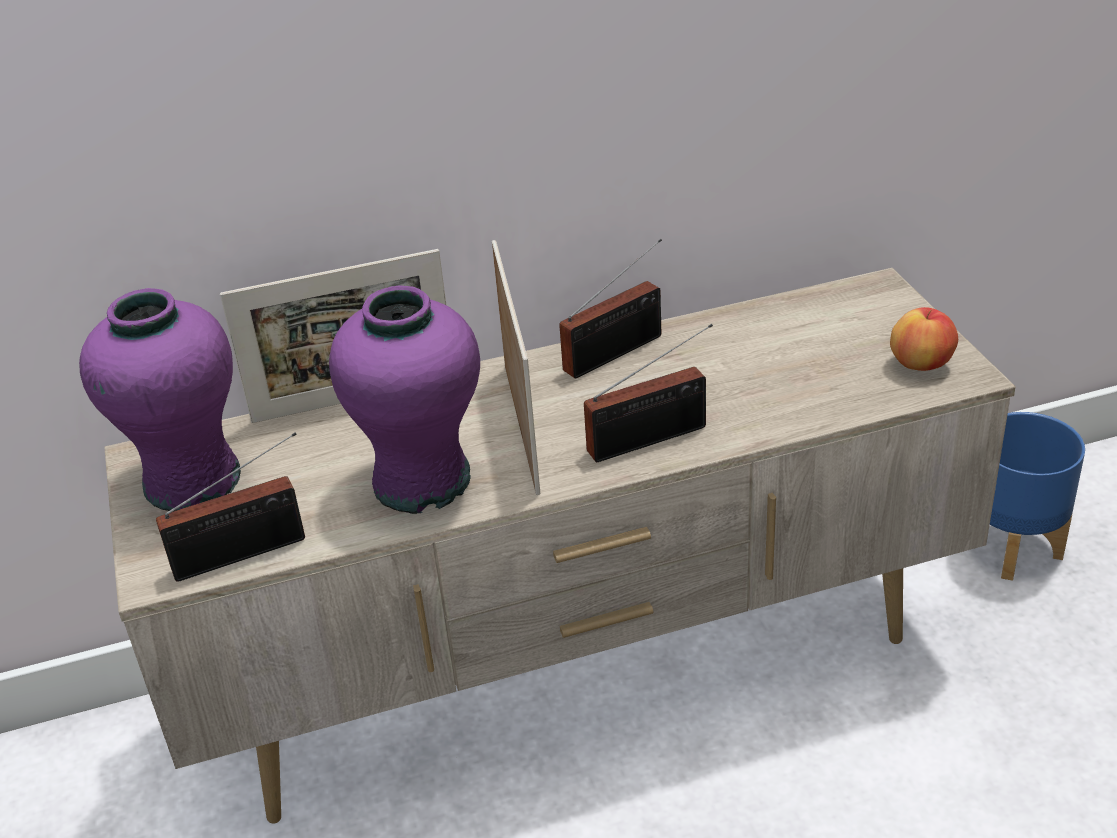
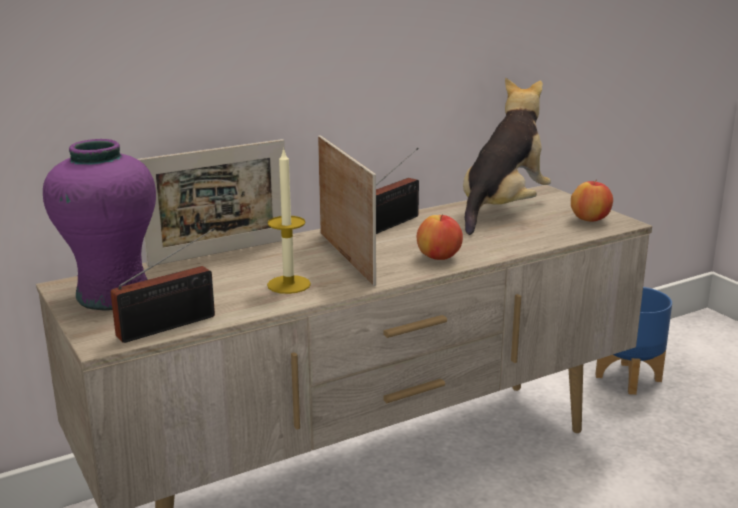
camera: 15 degrees left, 15 degrees down
(423, 481) = (288, 284): purple vase -> candle
(654, 438) = (439, 257): radio -> apple
(796, 327) = (502, 209): none -> plush toy

